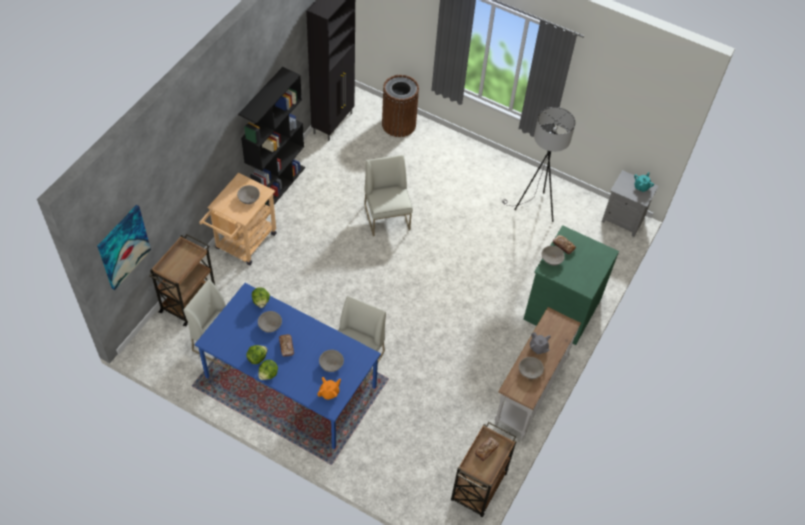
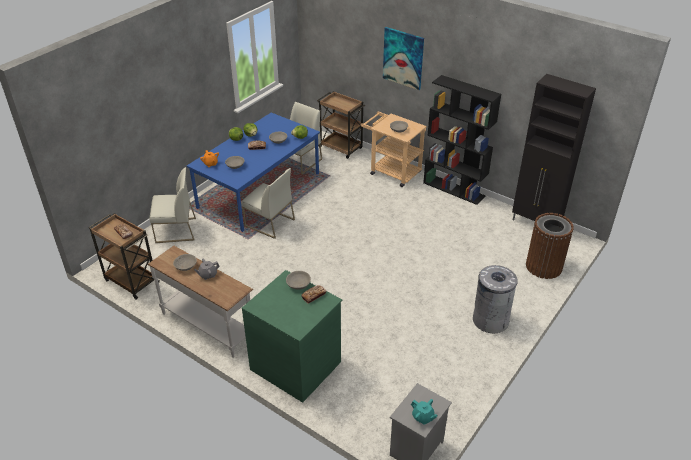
camera: 100 degrees right, 15 degrees down
(123, 247) = (323, 48): picture -> picture (403, 58)
(387, 217) = (420, 250): white chair -> white chair (175, 230)
(476, 167) = (490, 320): none -> grey trash can
(533, 208) = (433, 361): grey floor lamp -> none

